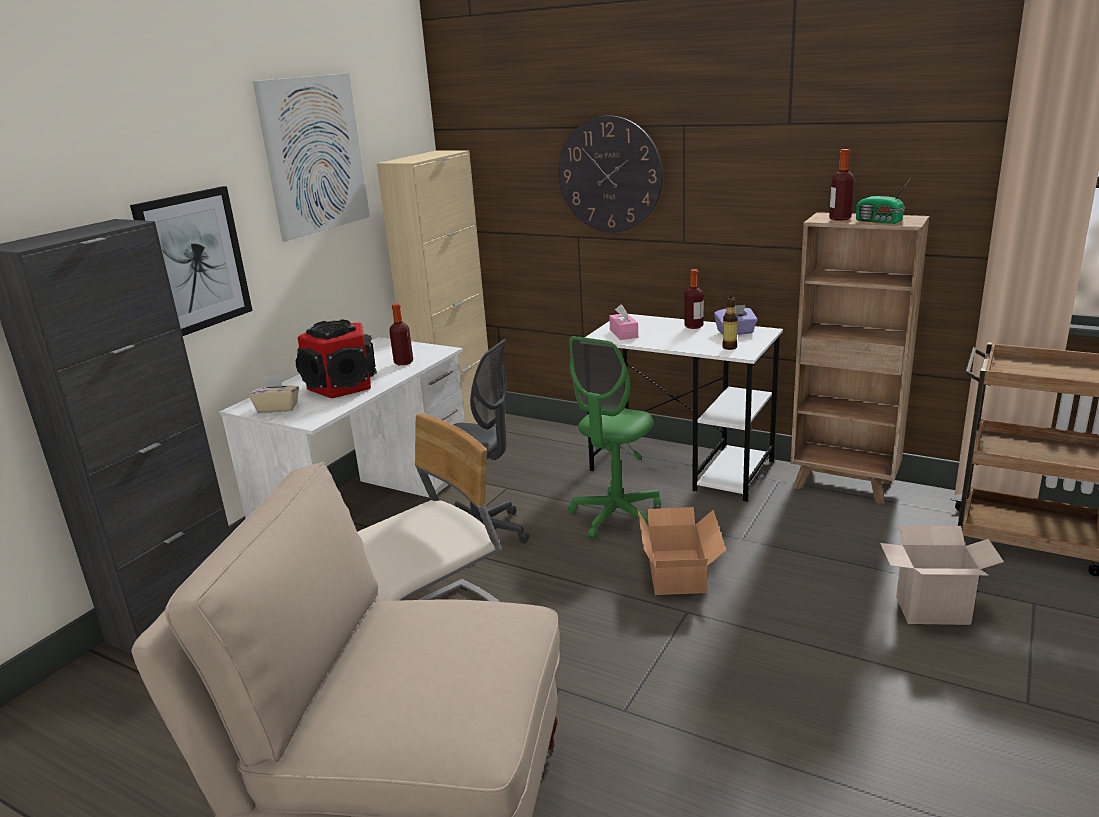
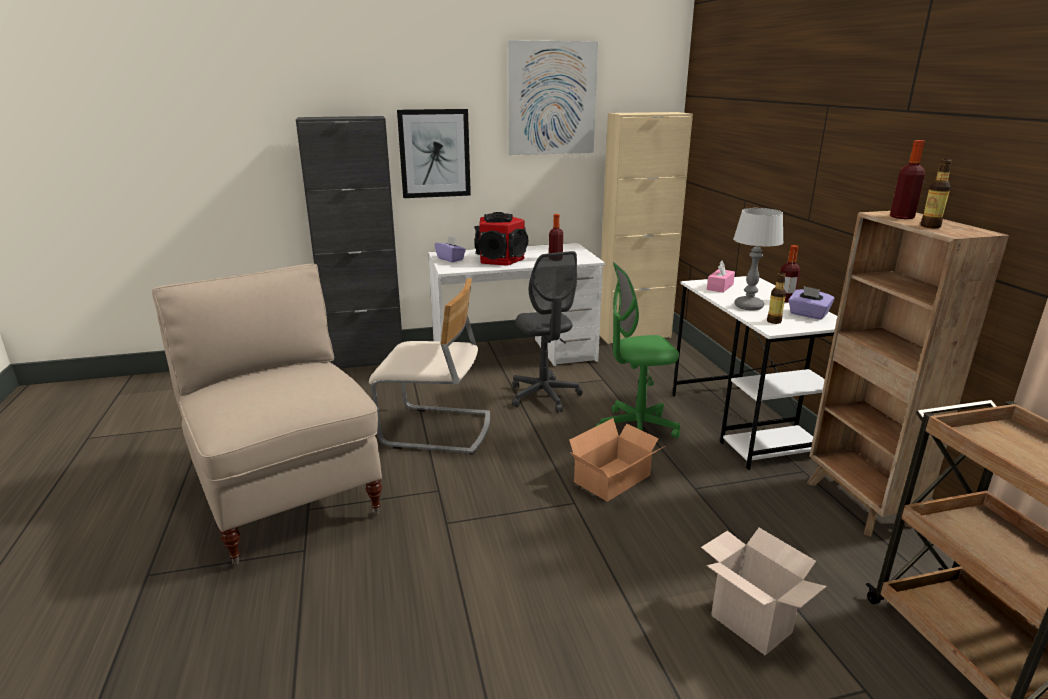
camera: 45 degrees right, 0 degrees up
(278, 408) = (450, 259): beige tissue box -> purple tissue box
(610, 175) = (771, 147): wall clock -> none
(684, 342) = (748, 306): none -> table lamp
(879, 221) = (930, 226): radio -> bottle

